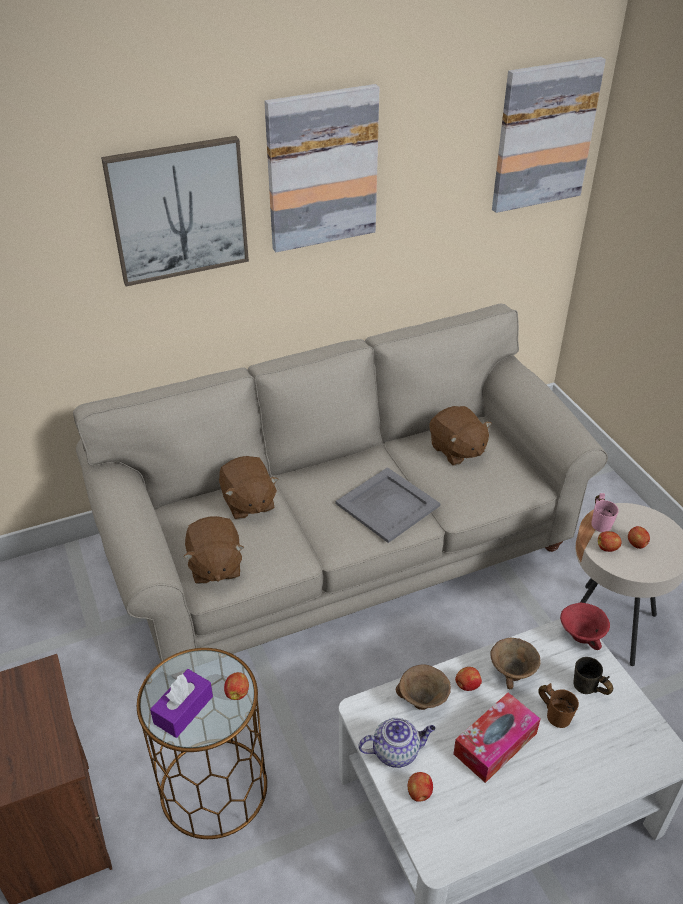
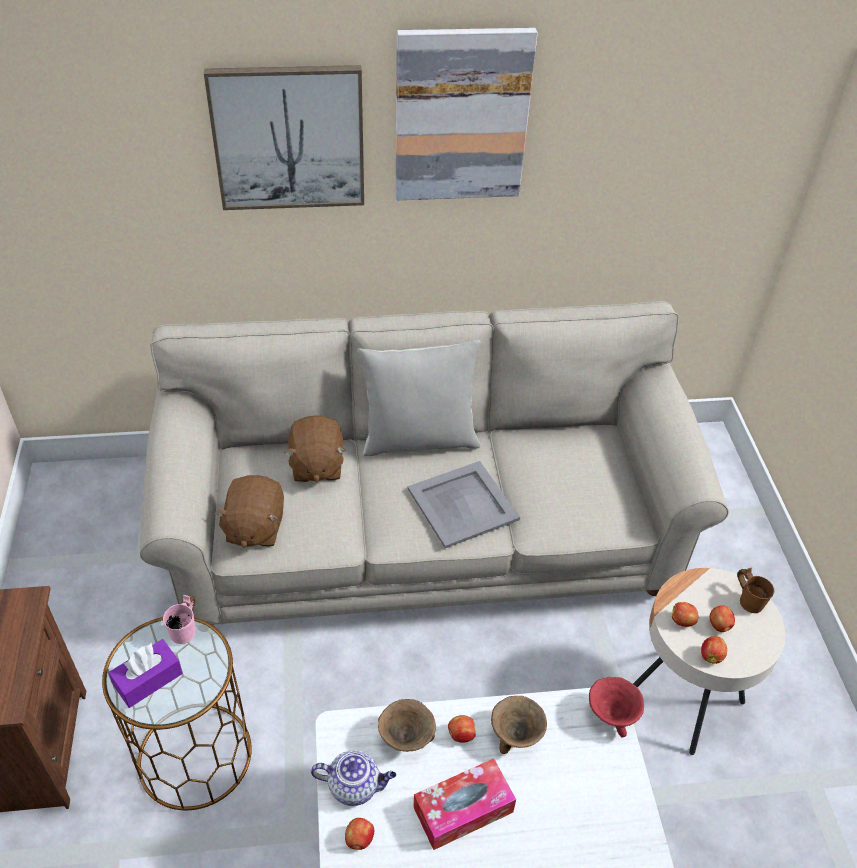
camera: 15 degrees right, 5 degrees up
(237, 692) = (208, 677): apple -> apple (711, 655)
(327, 463) = (419, 440): none -> grey pillow
(457, 450) = (565, 459): brown plush toy -> none
(544, 135) = (750, 115): picture -> none
(556, 713) = (545, 795): brown mug -> brown mug (750, 599)
(587, 691) = (591, 780): grey mug -> none
(602, 522) = (690, 588): pink mug -> pink mug (188, 629)

